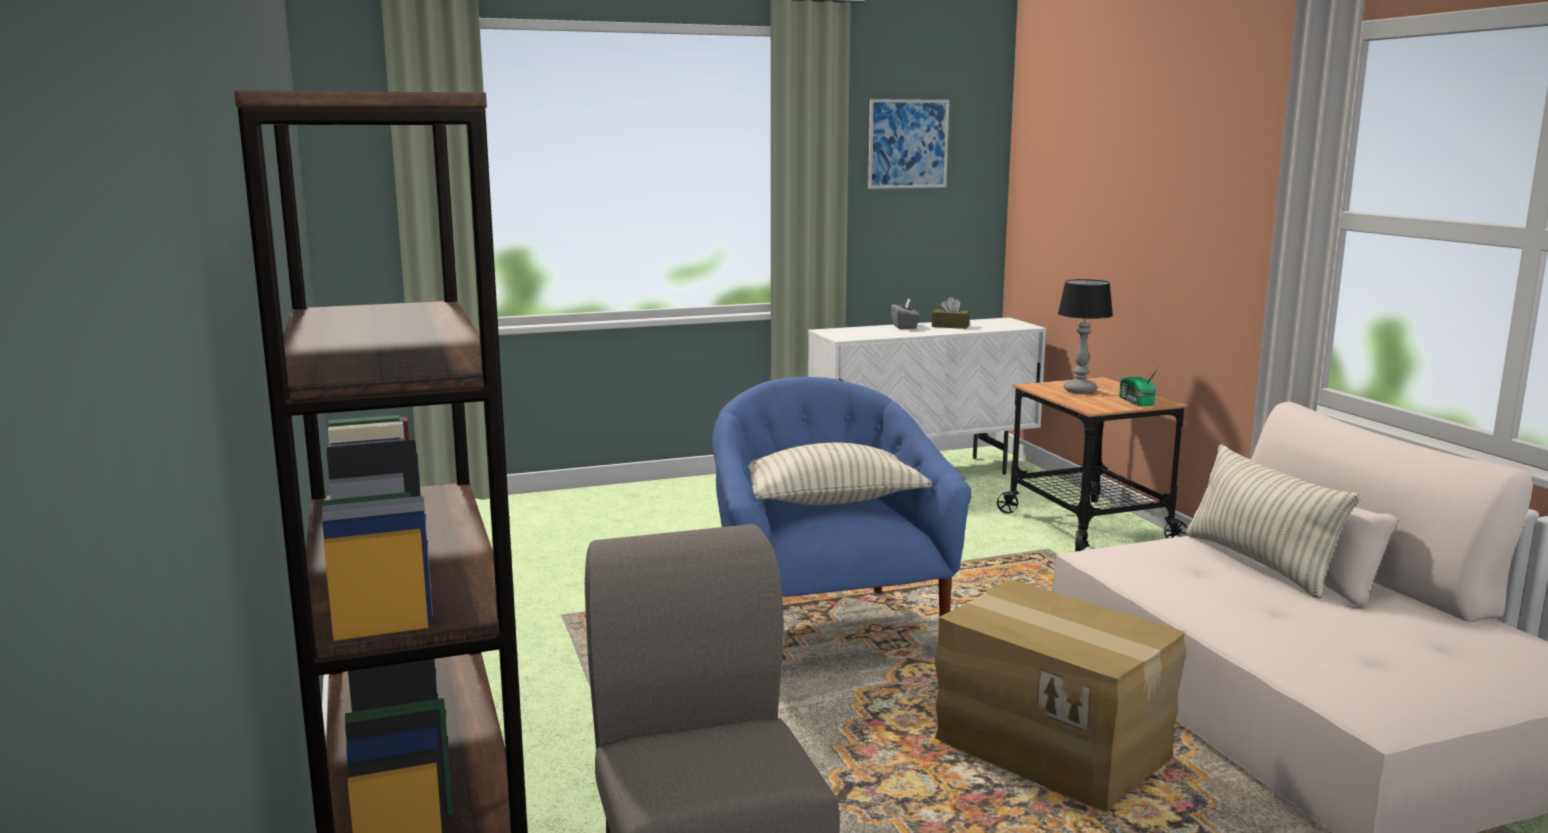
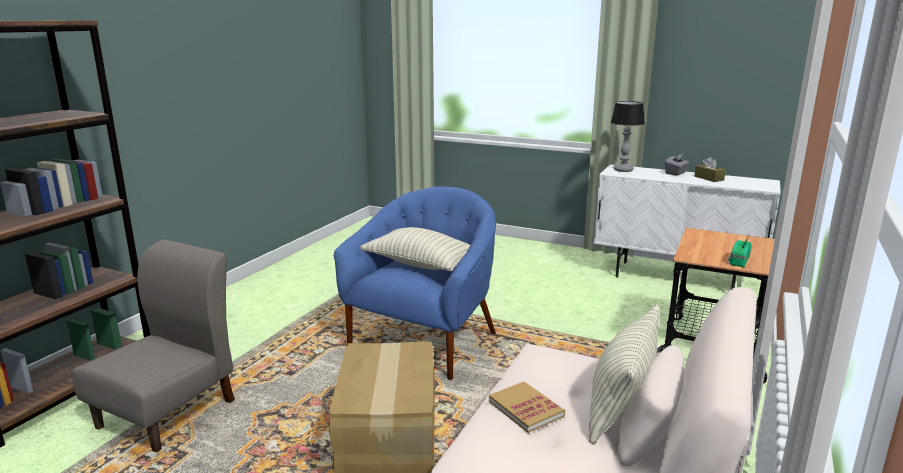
camera: 45 degrees right, 5 degrees up
(908, 144) = (715, 40): picture -> none
(1080, 391) = (720, 243): table lamp -> table lamp (623, 170)
(1219, 598) = (526, 409): none -> book

